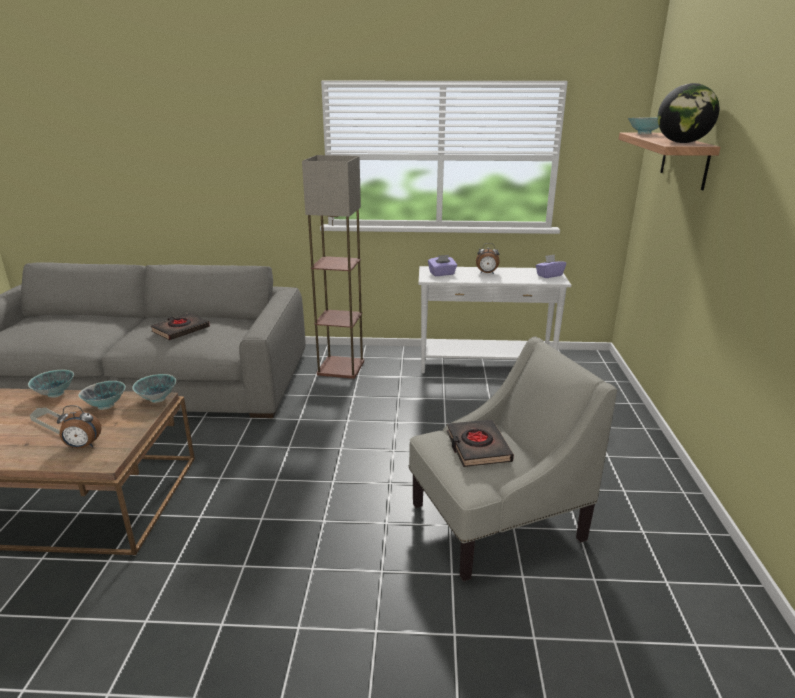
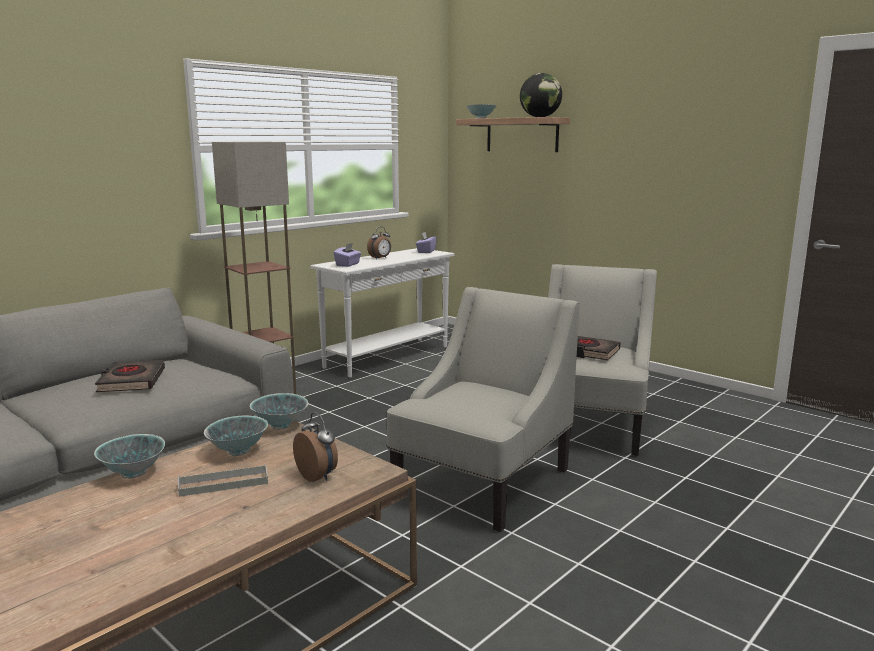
camera: 50 degrees left, 10 degrees down
(83, 446) = (318, 476): alarm clock -> alarm clock turned 75 degrees counterclockwise
(310, 515) = (483, 483): none -> grey armchair

